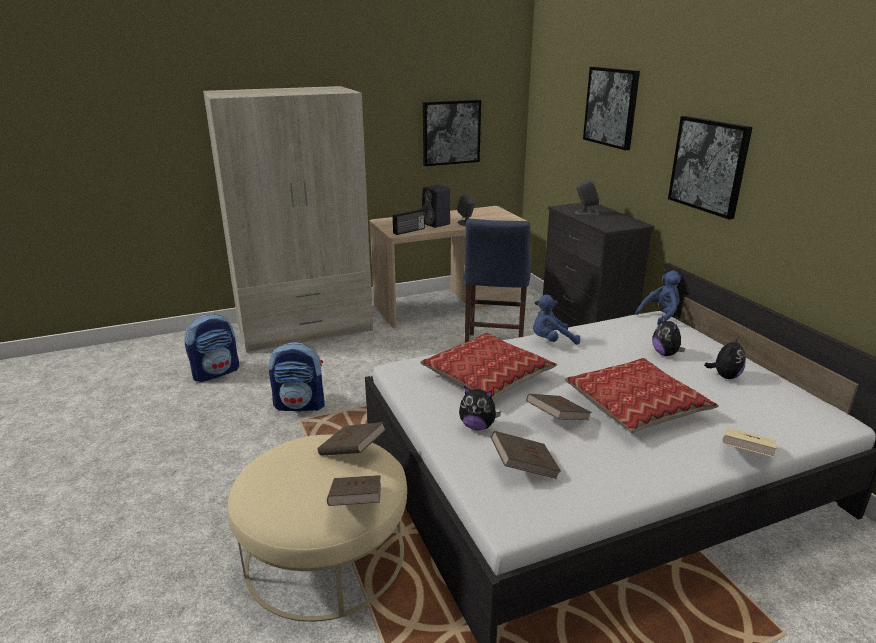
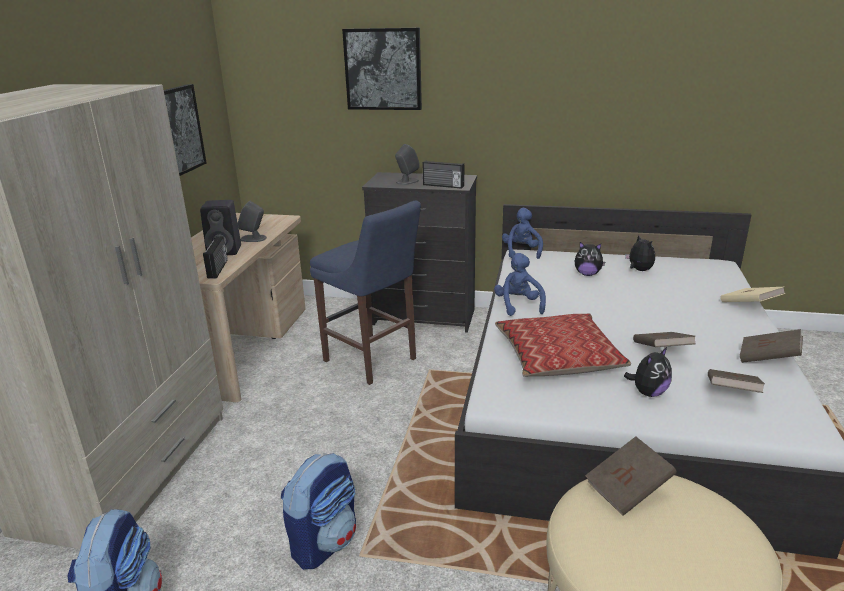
camera: 55 degrees left, 0 degrees up
(356, 503) = (731, 517): brown book -> brown book (768, 358)
(551, 341) = (518, 305): blue plush toy -> blue plush toy turned 150 degrees clockwise
(599, 223) = (443, 186): none -> radio
(636, 405) = (659, 314): pillow -> none
(709, 165) = (531, 106): picture -> none

